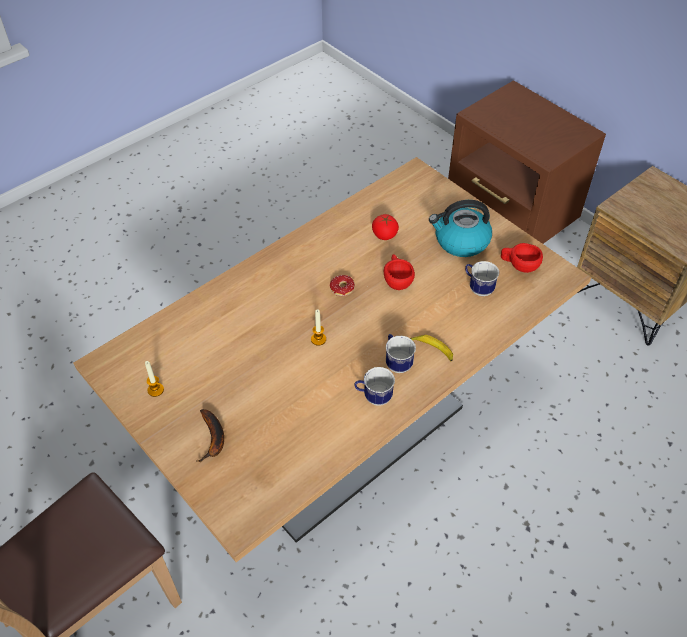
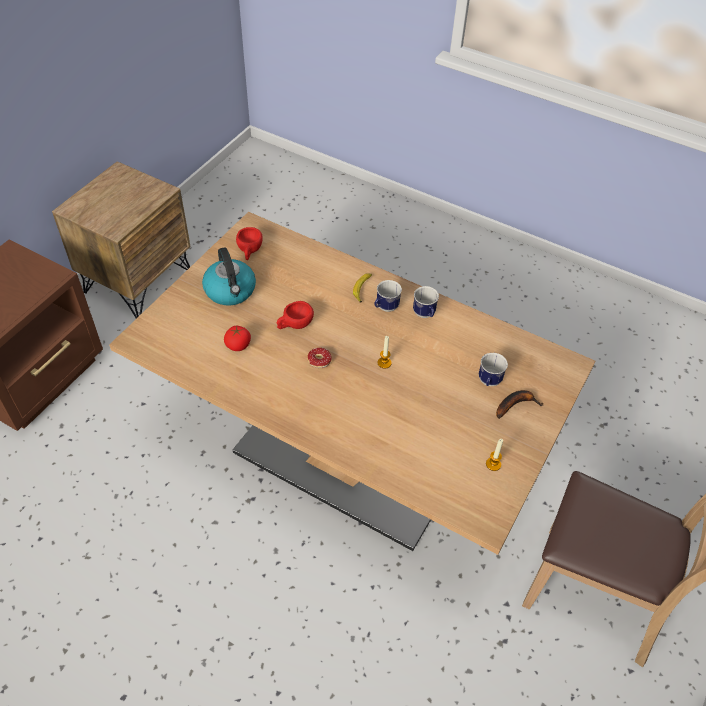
camera: 110 degrees left, 0 degrees up
(478, 288) = (284, 272): mug -> mug (488, 382)

